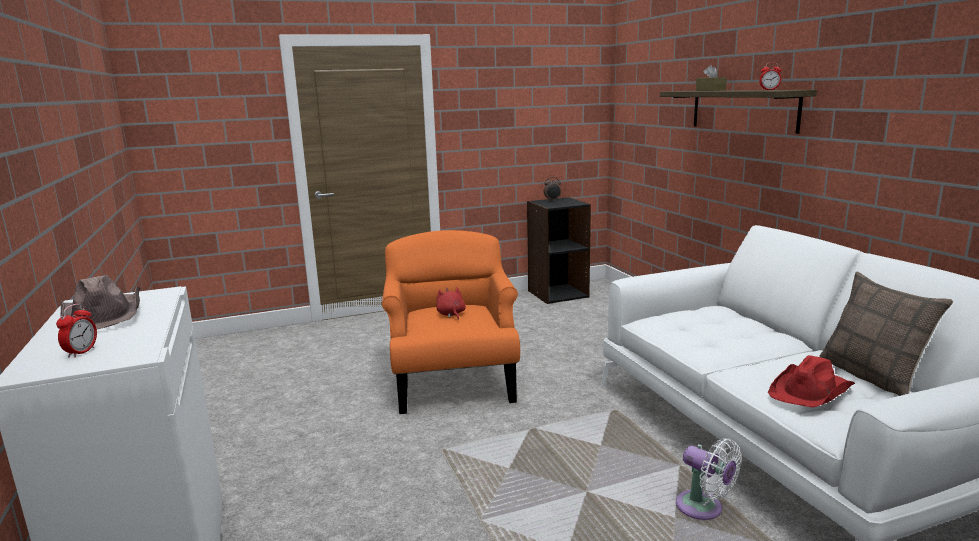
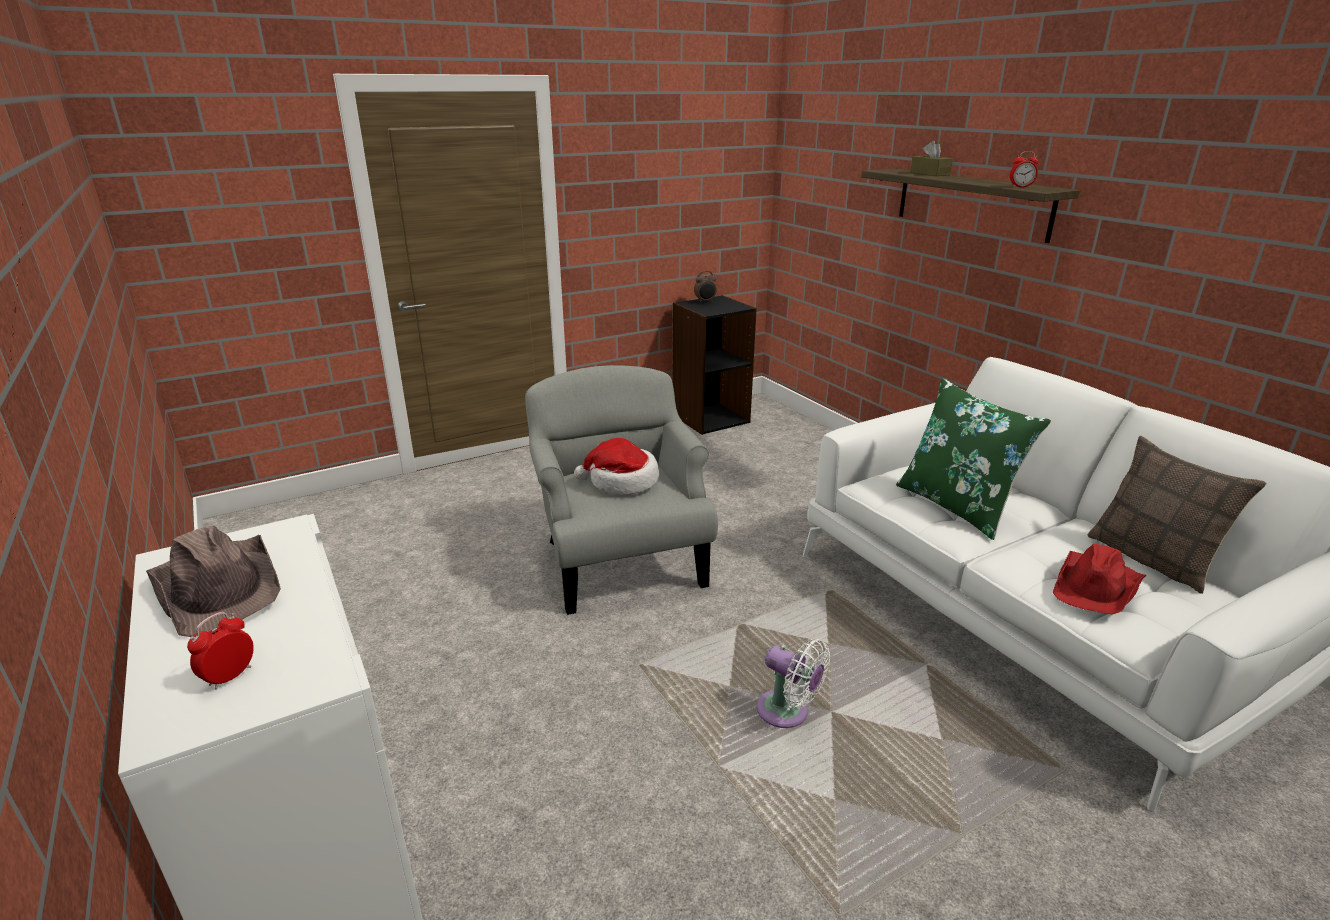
camera: 10 degrees left, 10 degrees up
(81, 352) = (230, 676): alarm clock -> alarm clock turned 150 degrees counterclockwise
(451, 314) = (621, 481): red plush toy -> hat
(453, 382) = (620, 561): orange armchair -> grey armchair
(703, 509) = (969, 723): white fan -> white fan (787, 712)
(713, 336) = (957, 506): none -> green pillow

